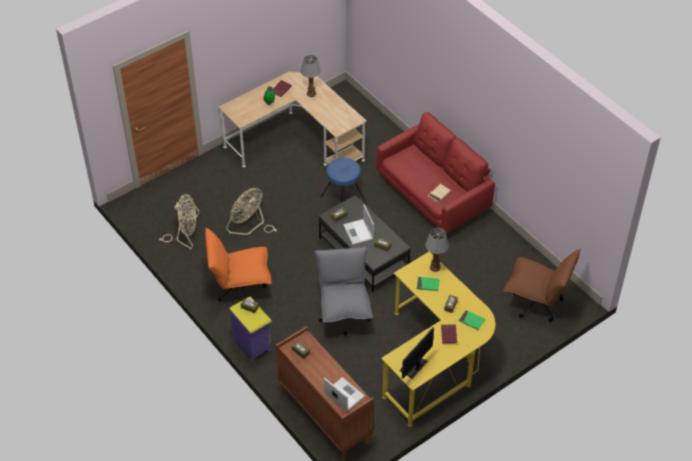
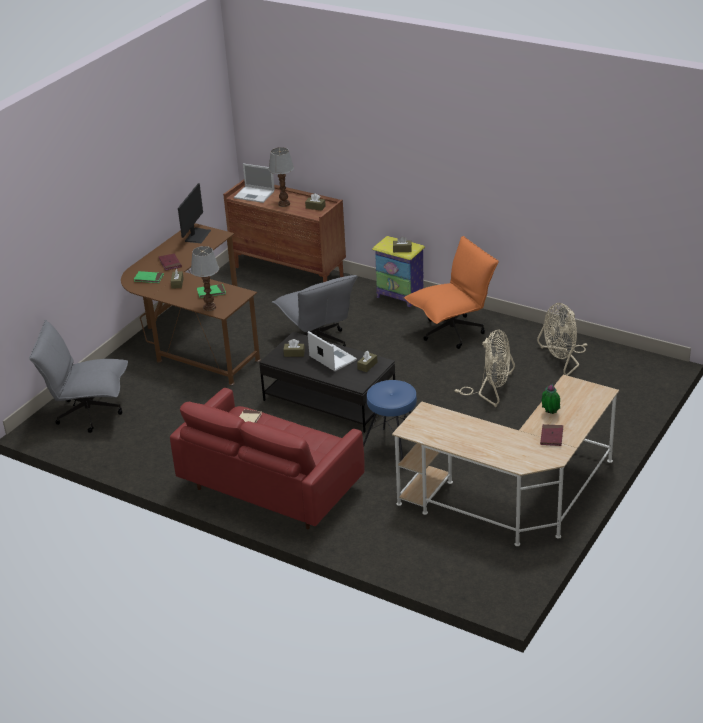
camera: 160 degrees right, 15 degrees down
(311, 94) = (501, 443): table lamp -> table lamp (284, 204)
(436, 359) = (194, 337): yellow desk -> brown desk
(536, 303) = (90, 413): brown office chair -> grey office chair

